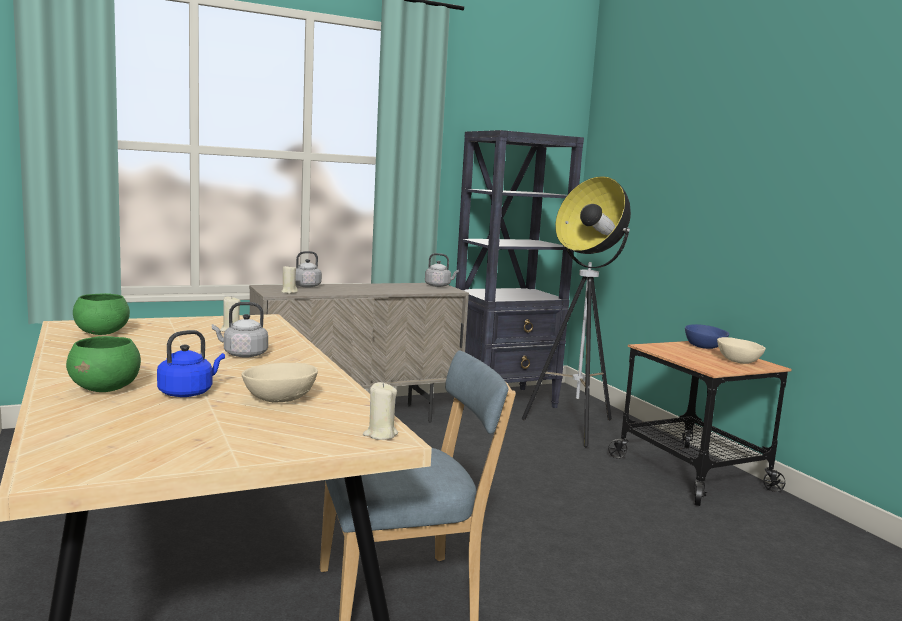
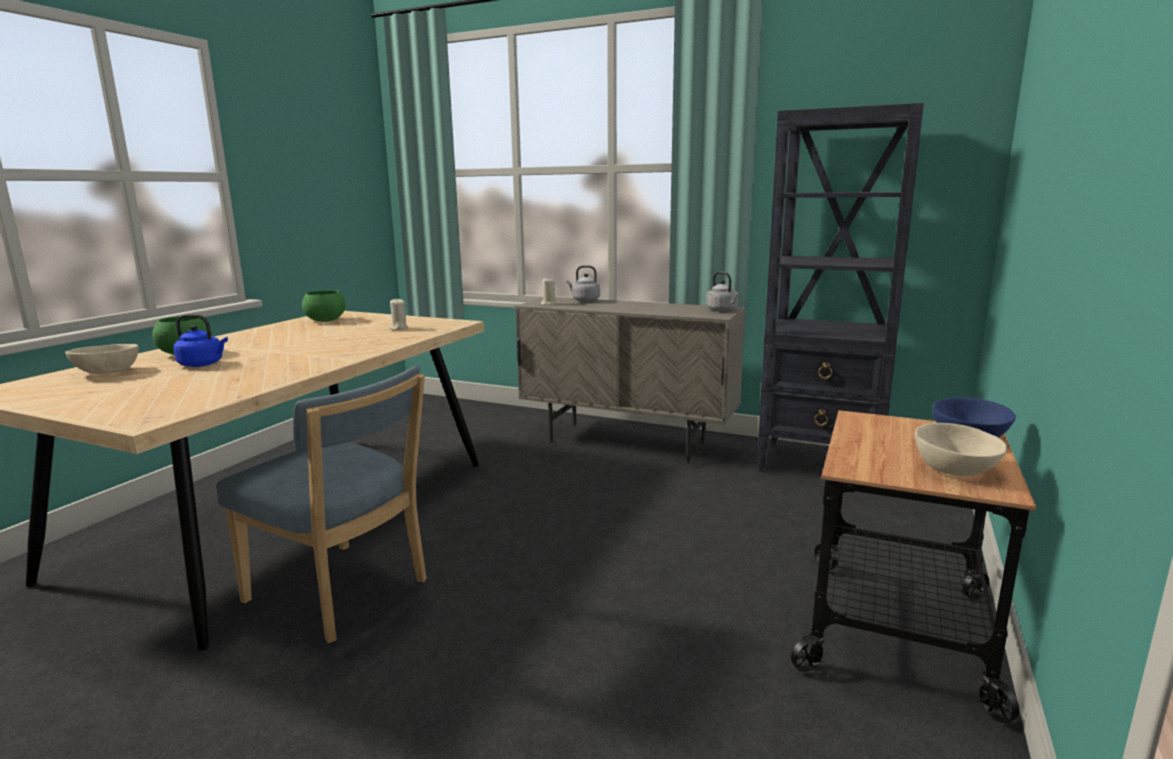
camera: 50 degrees right, 5 degrees up
(242, 354) = (331, 346): grey kettle -> none
(281, 399) = (218, 380): beige bowl -> beige bowl (107, 372)
(380, 434) = (151, 417): beige candle -> none
(575, 428) = (847, 518): floor lamp -> none

